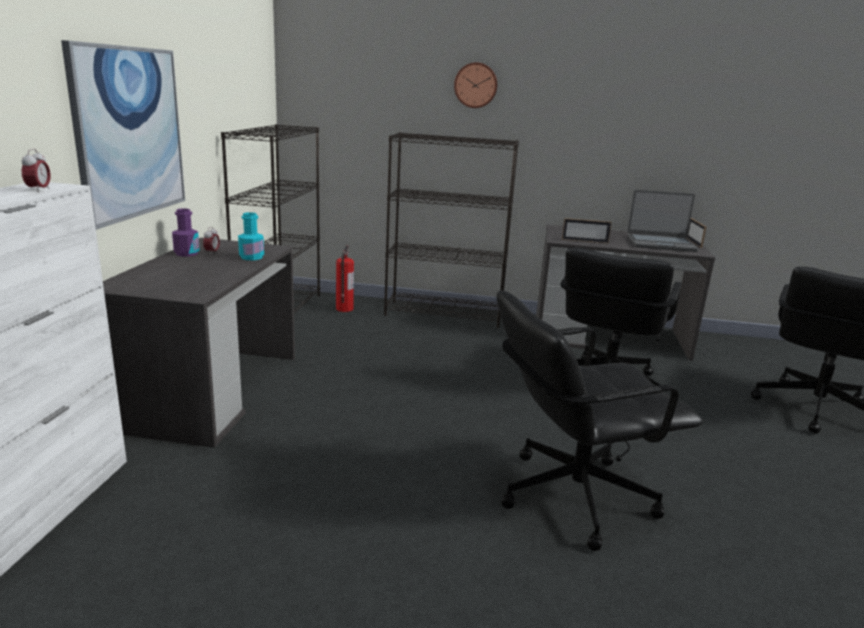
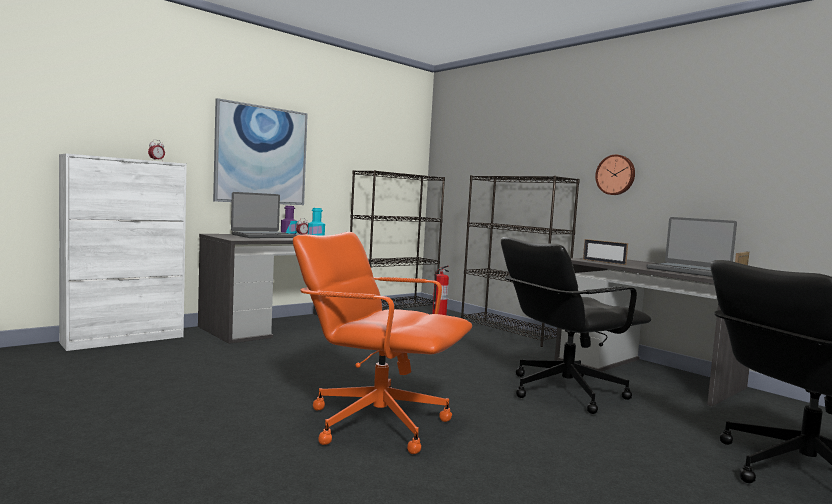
camera: 40 degrees right, 15 degrees down
(183, 271) = (263, 236): none -> laptop
(476, 85) = (550, 136): wall clock -> wall clock (616, 175)
(573, 495) = (377, 423): black office chair -> orange office chair

